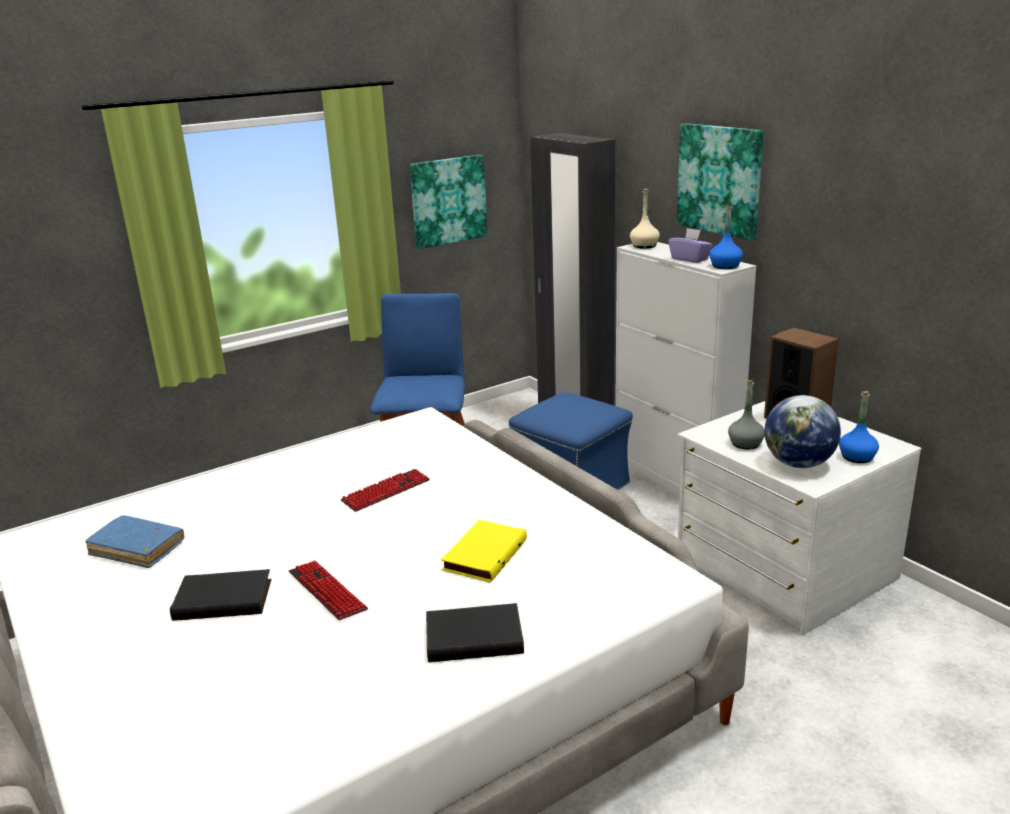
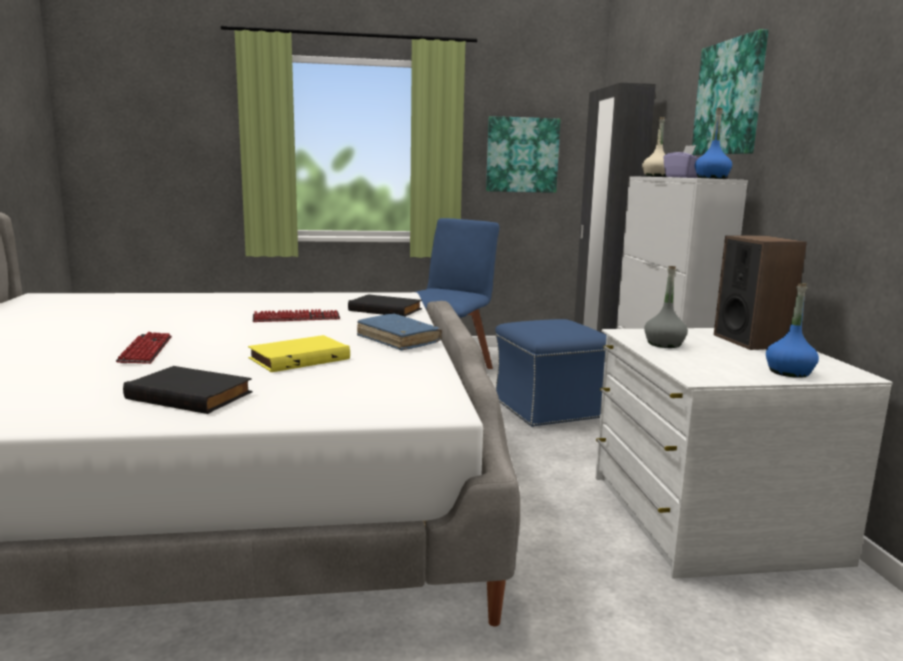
camera: 25 degrees right, 10 degrees down
(137, 549) = (84, 311): blue book -> blue book (398, 340)
(224, 598) = (77, 339): black book -> black book (386, 309)
(798, 464) = (704, 364): globe -> none

